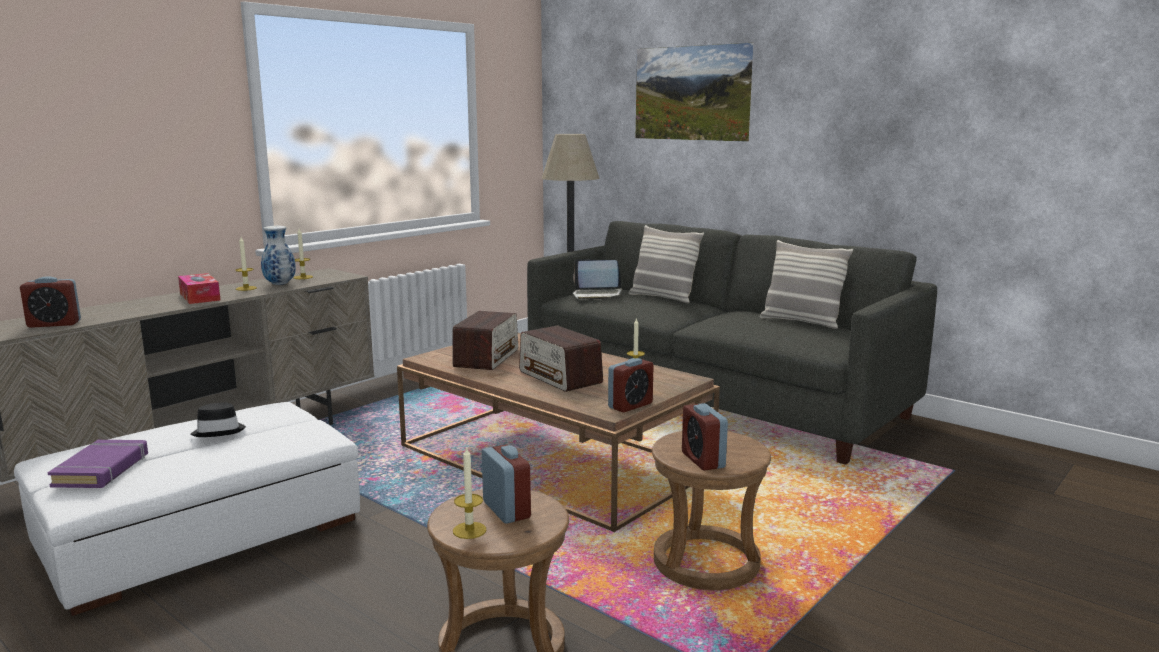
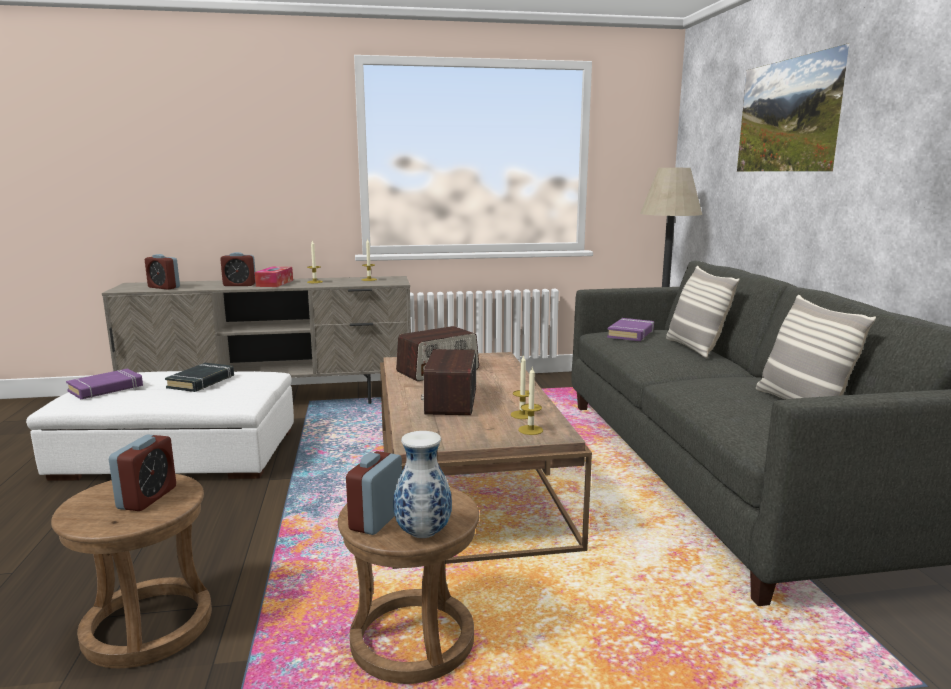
camera: 40 degrees right, 0 degrees up
(219, 431) = (201, 382): black hat -> black book
(279, 284) = (340, 282): vase -> vase (422, 533)
(469, 530) = (91, 503): candle -> candle (530, 430)
(597, 295) = (631, 334): laptop -> purple book
(630, 405) = (443, 443): alarm clock -> alarm clock (239, 285)

